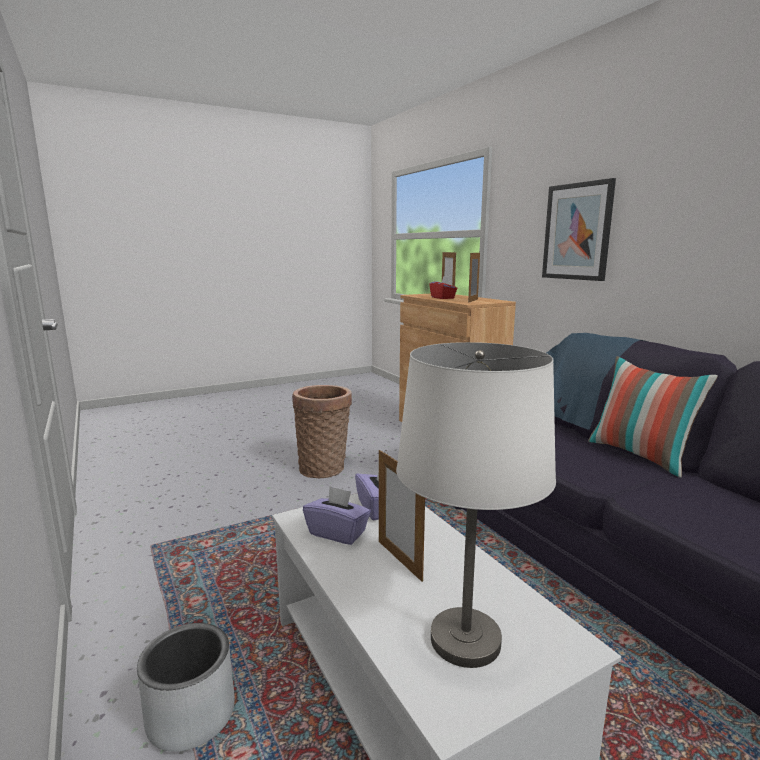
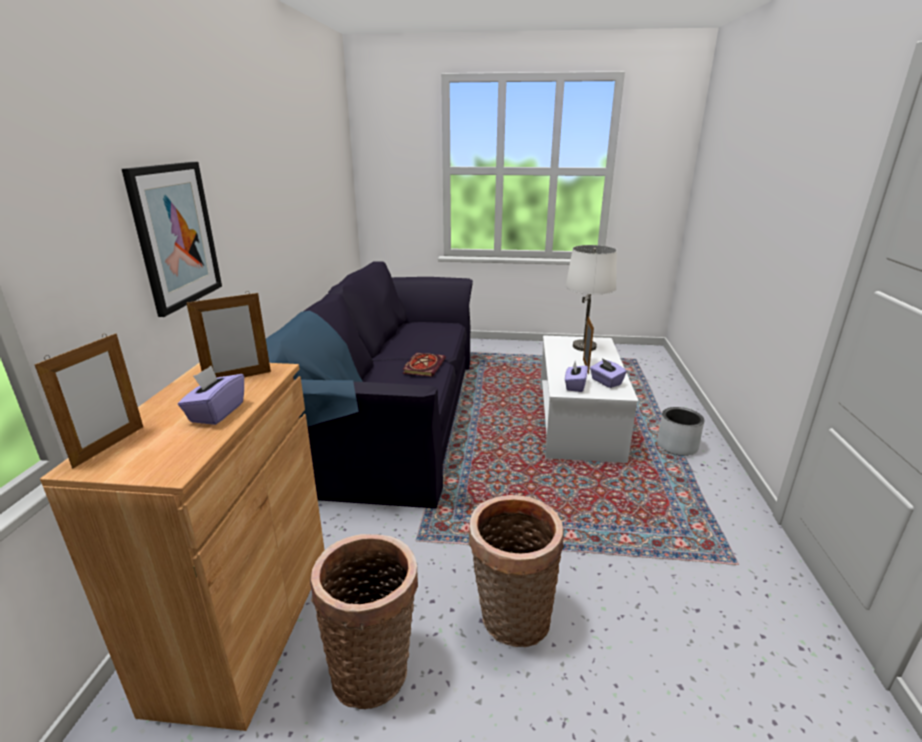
camera: 145 degrees left, 10 degrees up
(374, 439) = (374, 668): none -> basket
(443, 298) = (216, 412): red tissue box -> purple tissue box
(604, 474) = (423, 366): none -> book
(640, 456) = (369, 371): pillow -> none

